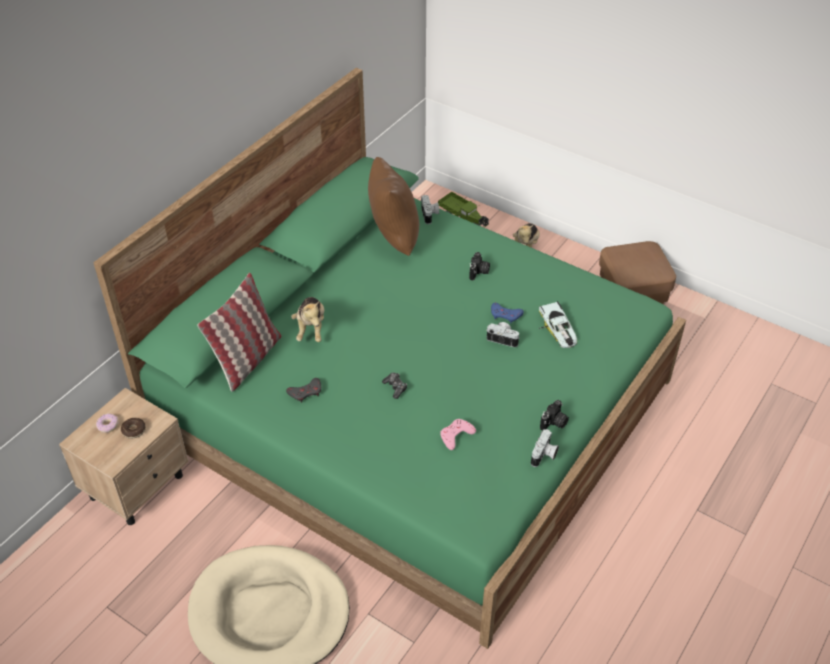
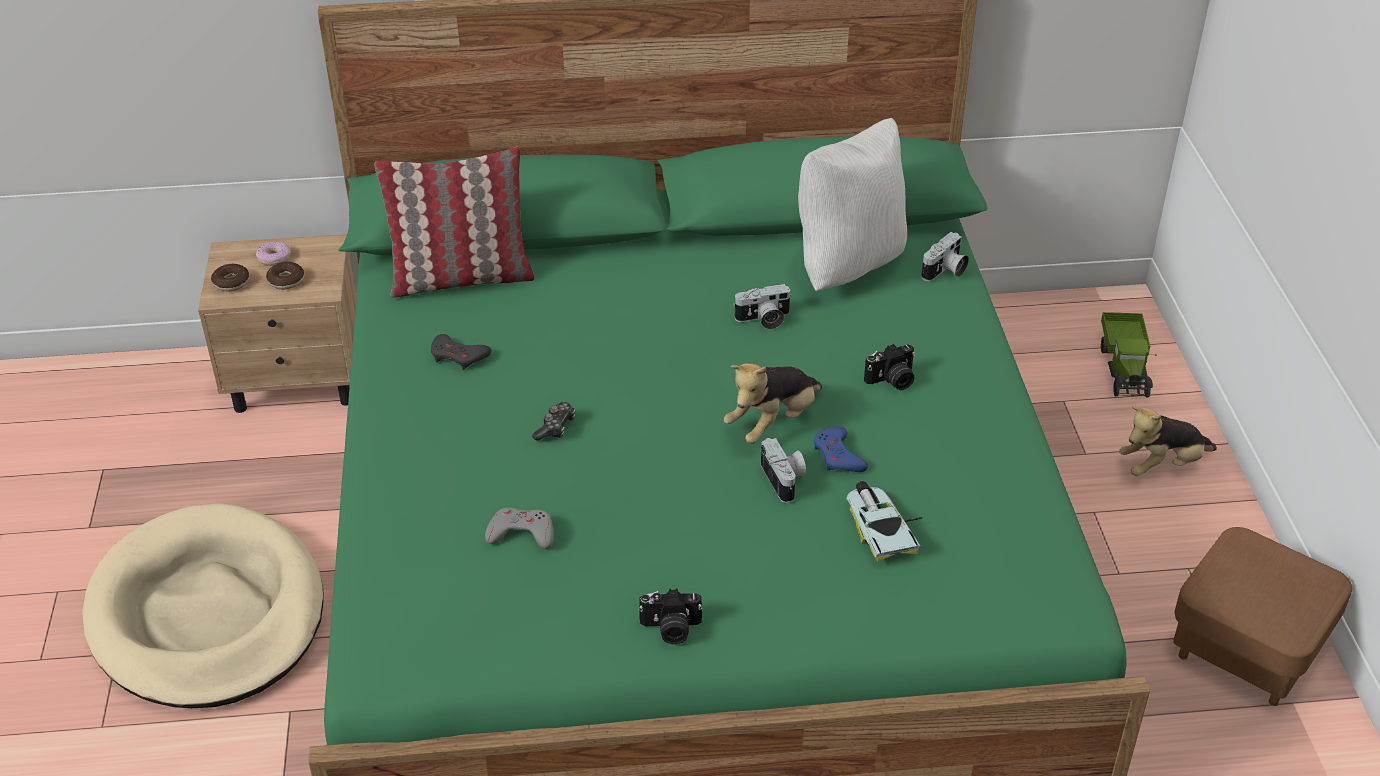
camera: 50 degrees right, 5 degrees down
(106, 453) = (231, 282): none -> donut
(311, 328) = (580, 296): plush toy -> plush toy (773, 423)
(392, 238) = (847, 265): brown pillow -> white pillow
(456, 436) = (521, 533): pink game controller -> grey game controller
(544, 455) = (590, 653): camera -> camera (763, 320)
(557, 329) = (880, 526): toy car -> toy car turned 135 degrees clockwise

